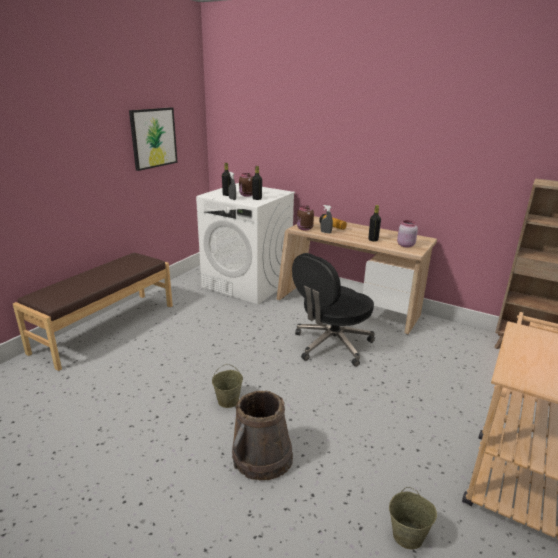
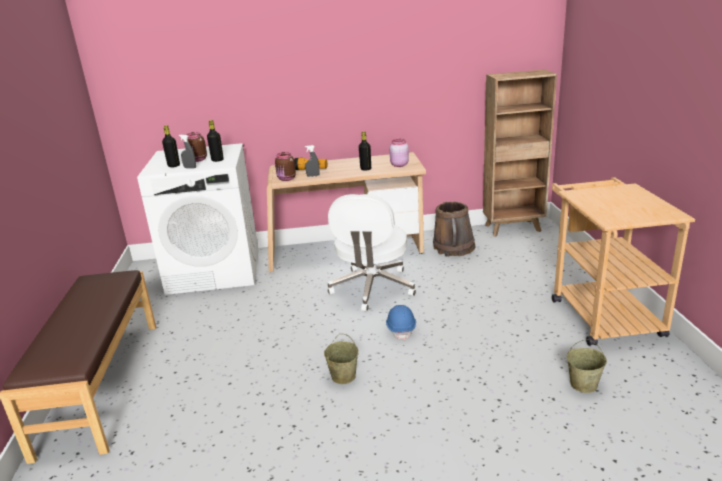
camera: 35 degrees left, 0 degrees up
(153, 138) = (53, 113): picture -> none
(262, 457) = (430, 399): brown bucket -> brown bucket (453, 248)
(312, 387) = (401, 328): none -> blue hard hat
(331, 345) = (372, 289): black office chair -> white office chair

